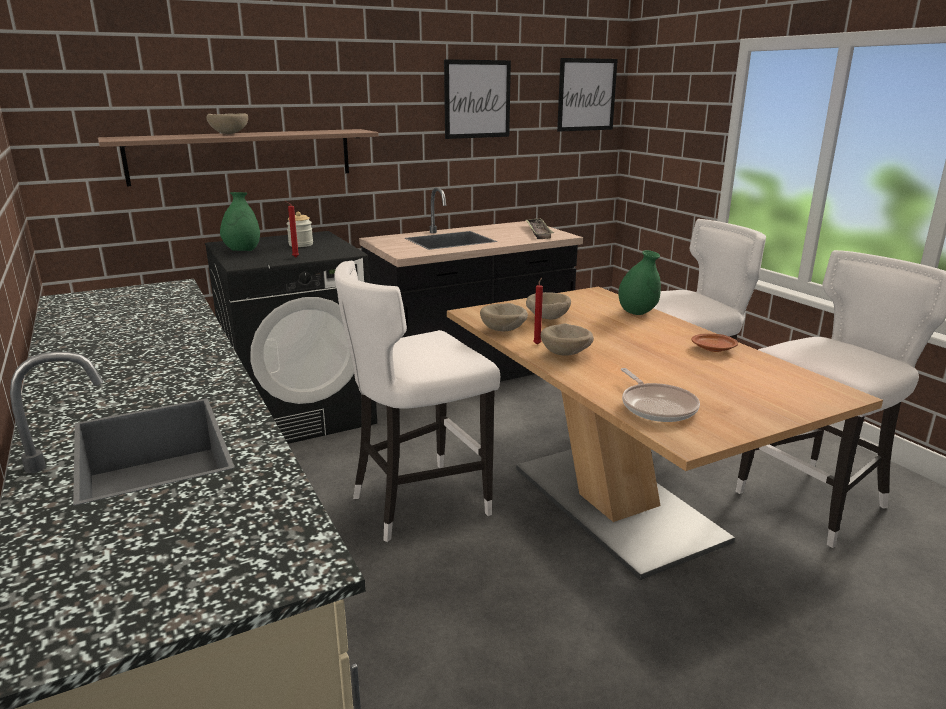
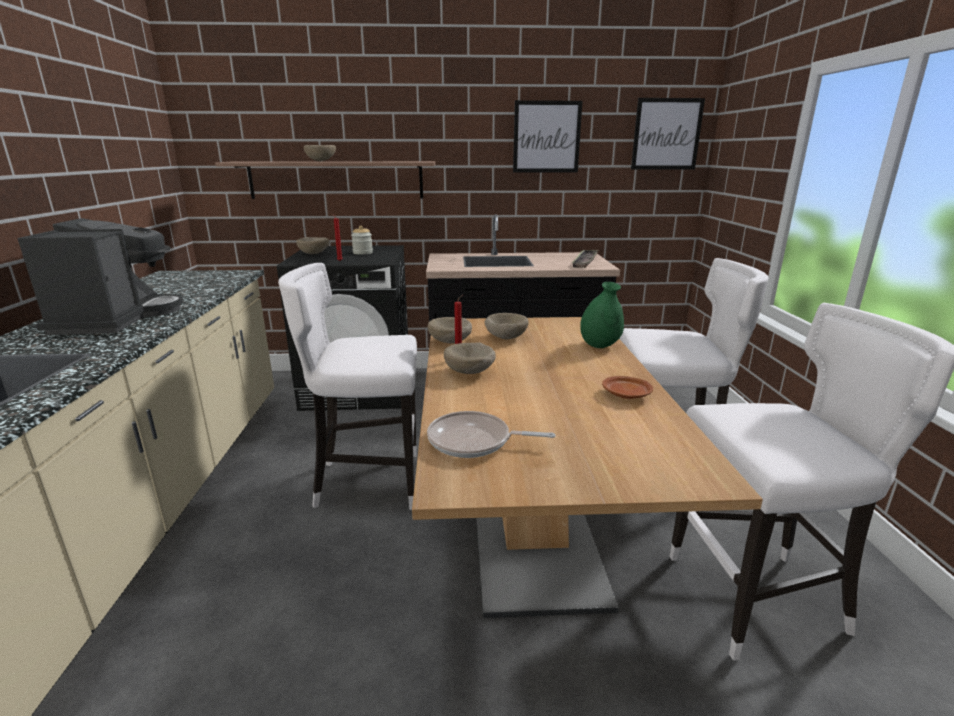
camera: 25 degrees right, 0 degrees up
(138, 359) = (116, 318): none -> coffee machine
(242, 251) = (315, 254): green vase -> beige bowl
(656, 406) = (474, 441): frying pan -> frying pan turned 90 degrees clockwise

